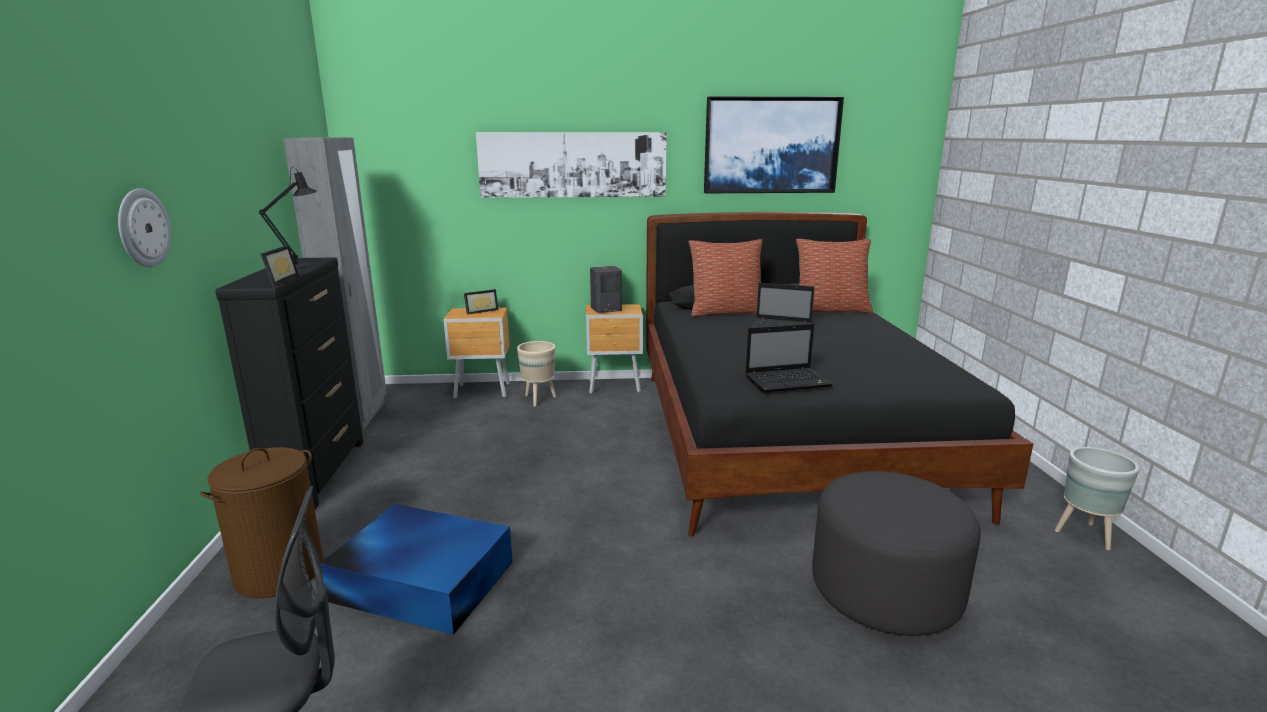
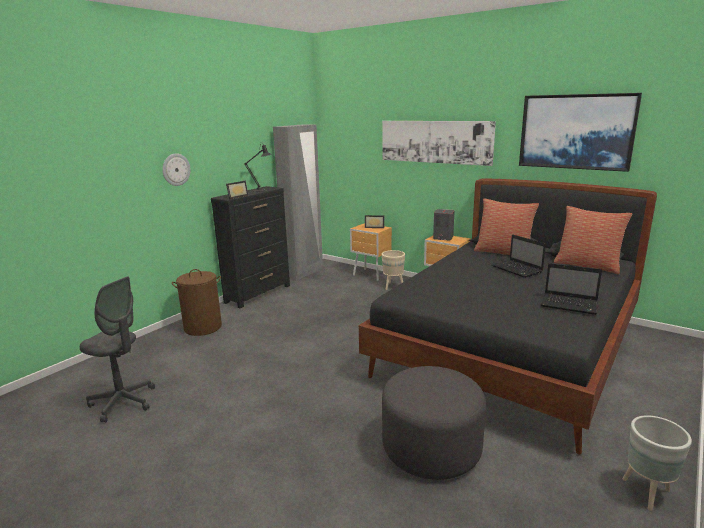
camera: 40 degrees right, 0 degrees up
(422, 580) = (240, 349): blue storage box -> none
(788, 381) = (442, 299): laptop -> laptop (570, 305)

